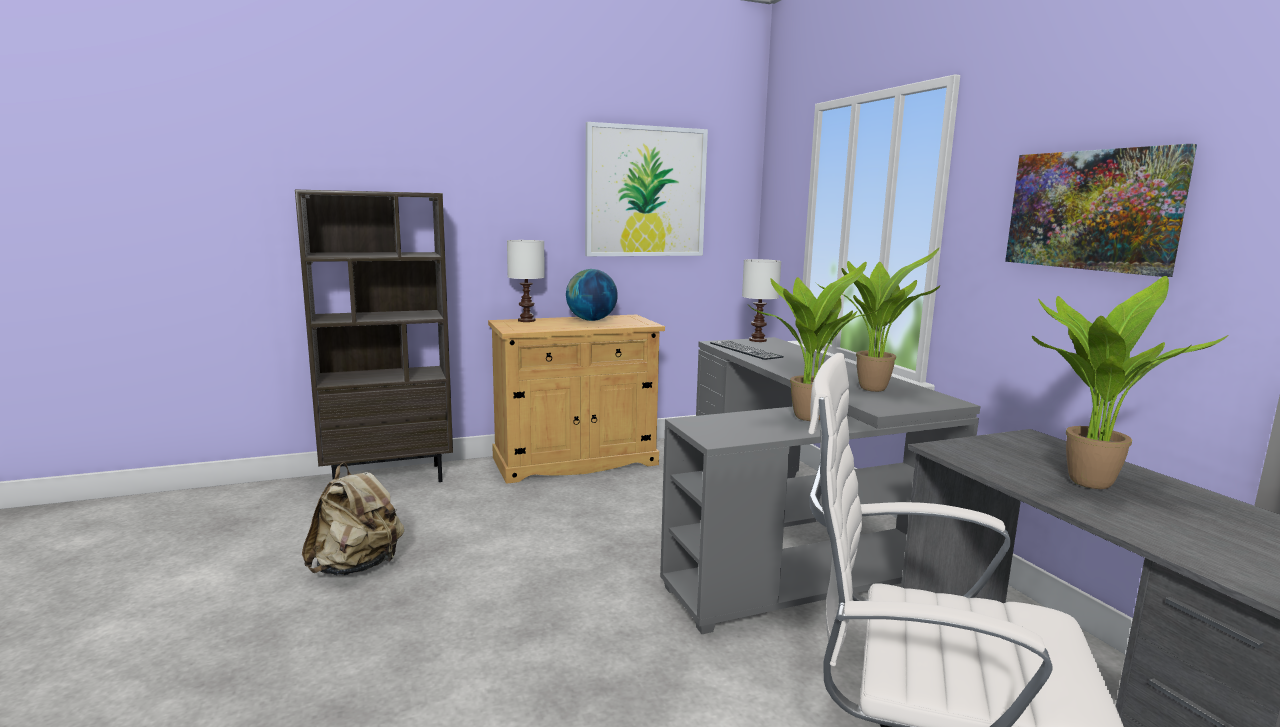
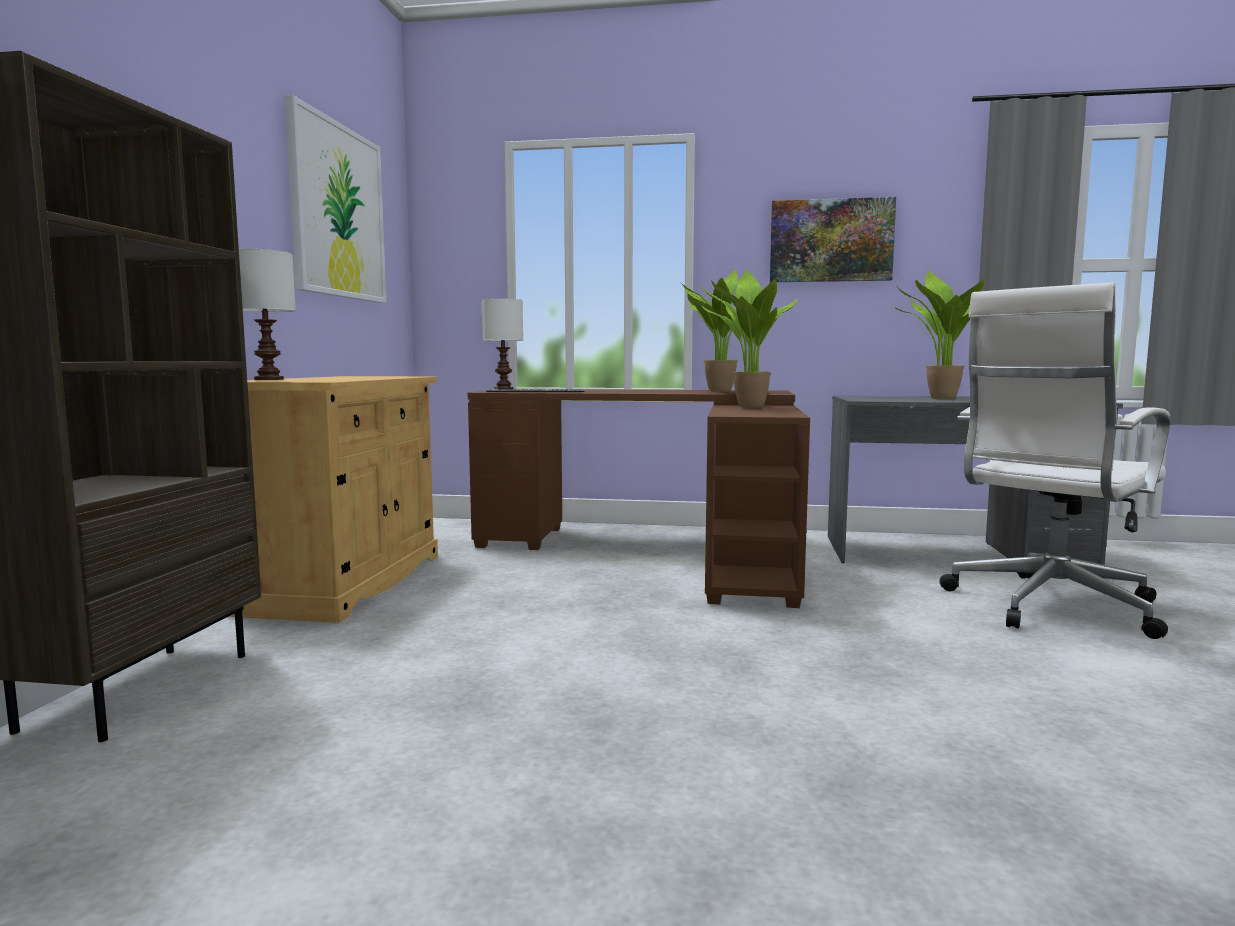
camera: 60 degrees left, 5 degrees down
(357, 567) = (452, 744): beige backpack -> none
(591, 320) = (339, 377): globe -> none
(793, 532) = (660, 551): grey desk -> brown desk

